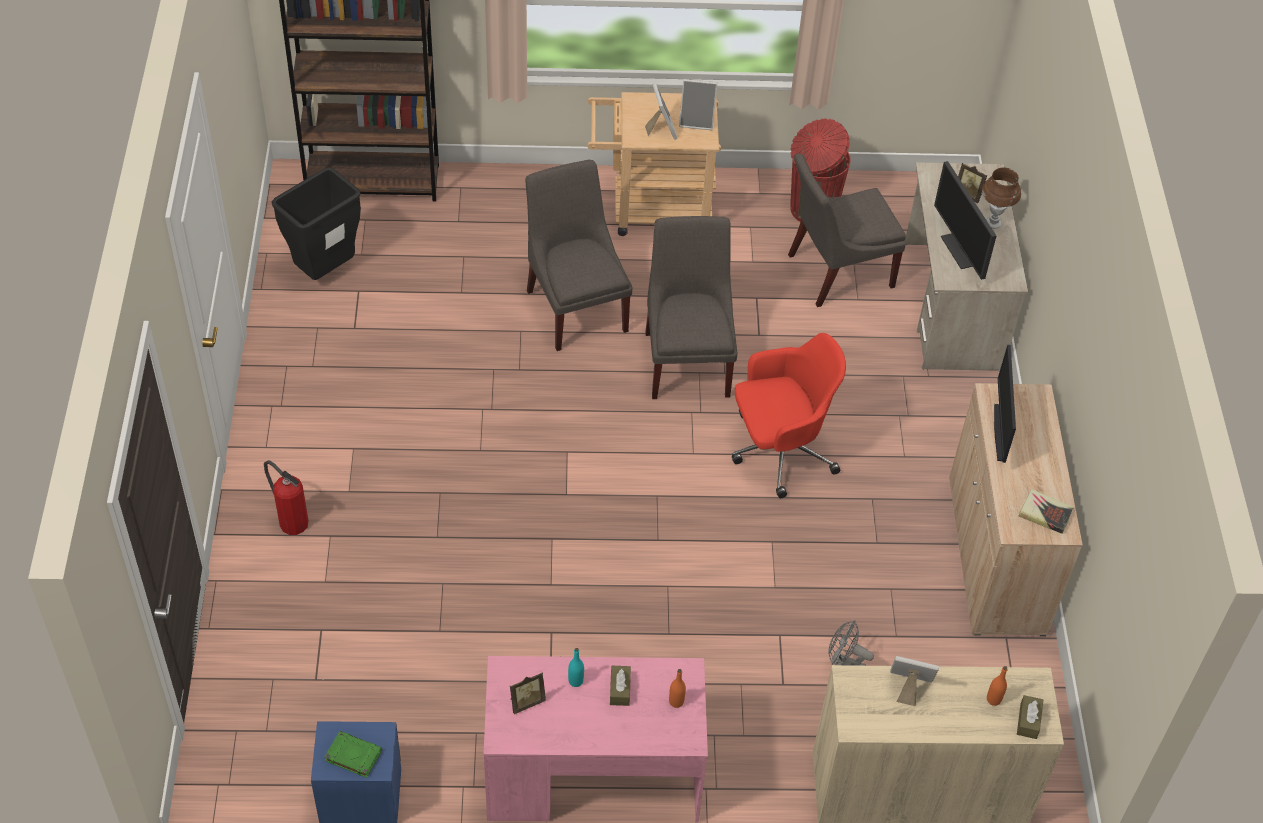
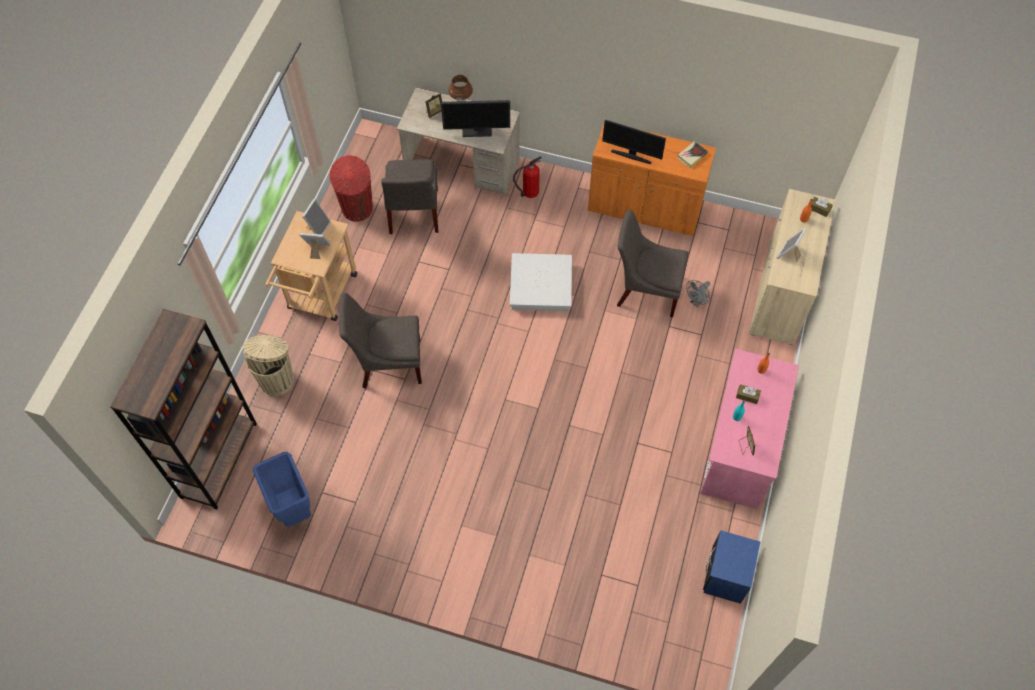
camera: 70 degrees left, 10 degrees up
(291, 521) = (511, 576): fire extinguisher -> fire extinguisher (529, 192)
(326, 270) = (294, 509): black trash can -> blue trash can
(353, 756) = (739, 559): green book -> none
(506, 203) = (277, 380): none -> beige trash can
(688, 360) = (455, 312): grey chair -> grey chair (645, 289)
(779, 451) = (541, 286): red office chair -> white storage box
(995, 556) = (644, 208): beige cabinet -> orange cabinet

